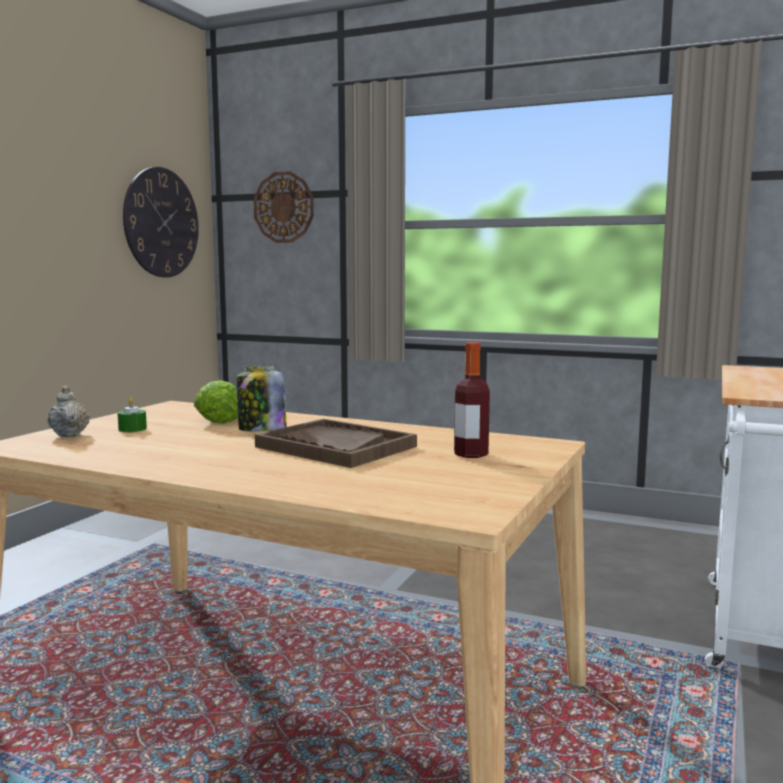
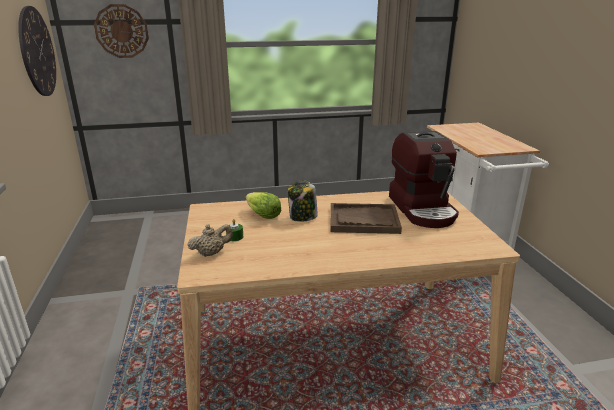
camera: 35 degrees left, 15 degrees up
(70, 435) = (211, 253): beige teapot -> beige teapot turned 120 degrees clockwise
(471, 454) = (423, 209): bottle -> coffee machine

